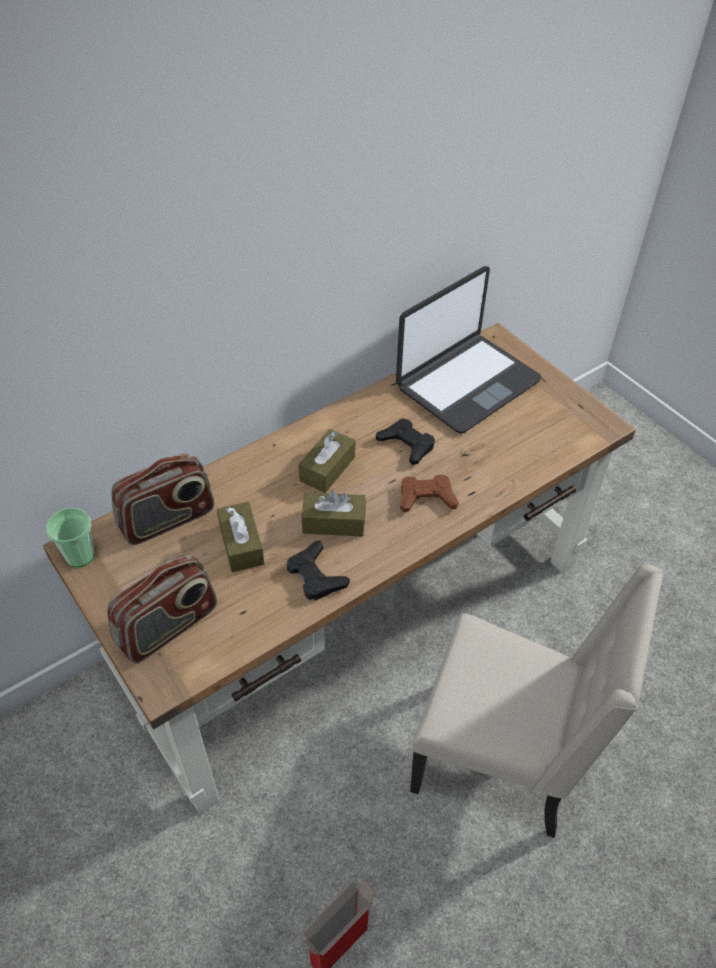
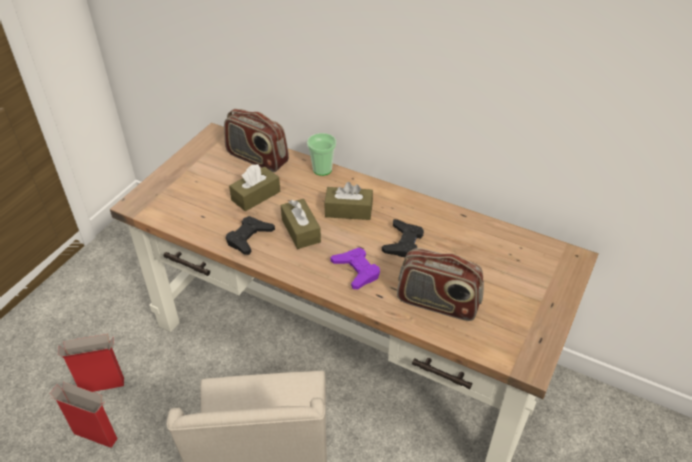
camera: 65 degrees right, 5 degrees down
(80, 556) = (210, 138): cup -> cup (322, 169)
(168, 627) = (176, 190): radio -> radio (437, 303)
(260, 916) = (103, 385): none -> cardboard box
(426, 497) = (356, 271): brown game controller -> purple game controller
(467, 383) = (501, 256): laptop -> none

